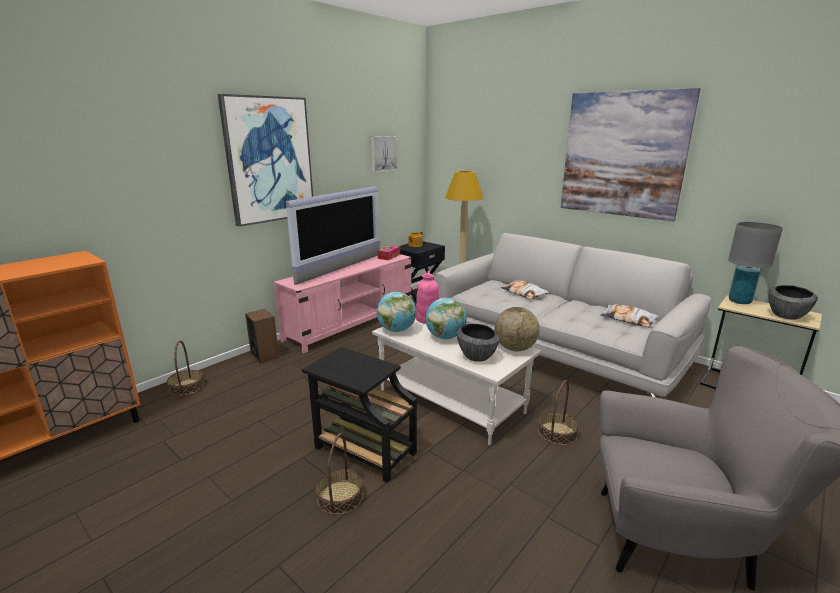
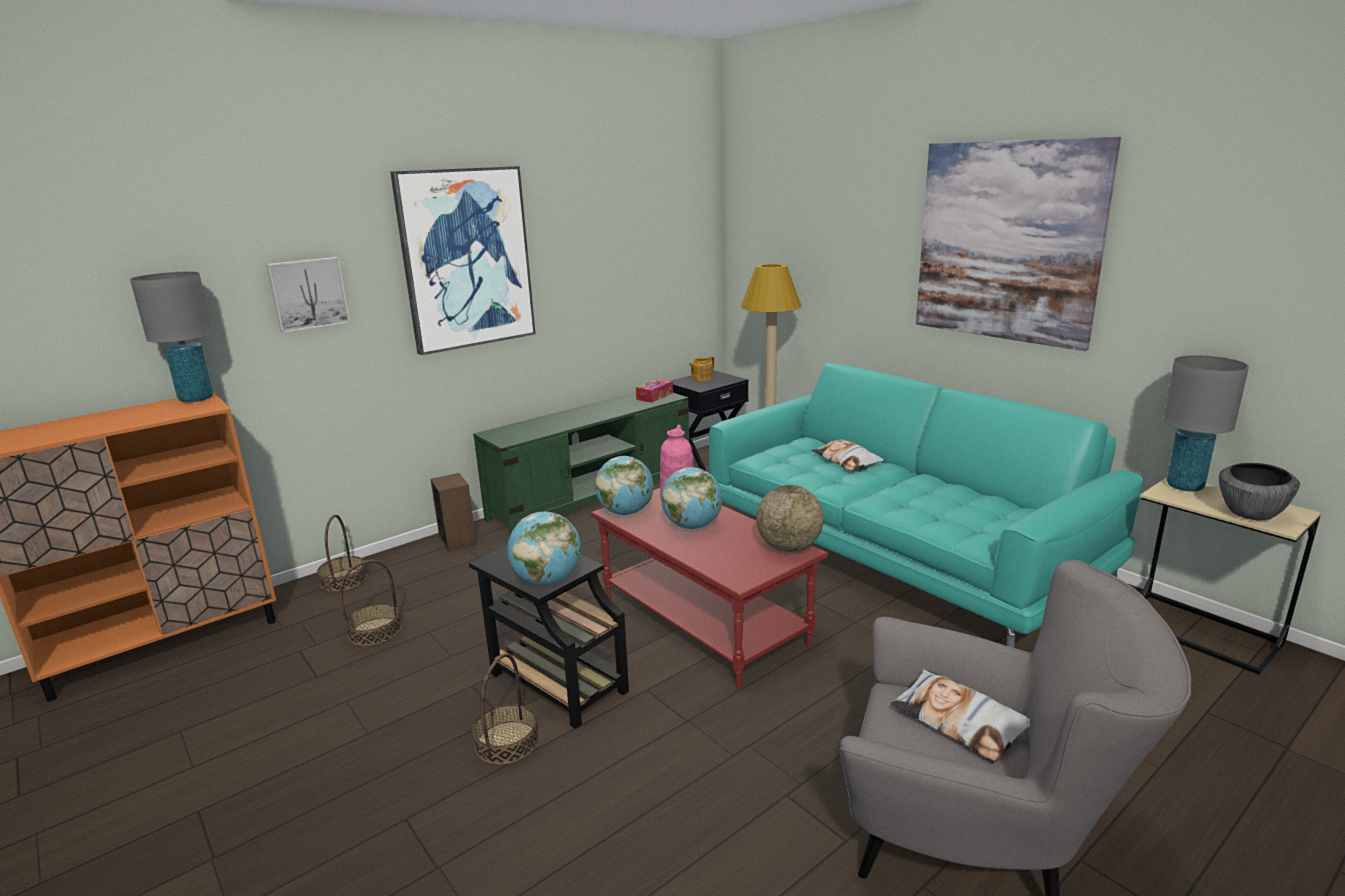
camera: 10 degrees right, 0 degrees up
(74, 255) = (196, 399): none -> grey table lamp
(341, 268) = (576, 415): television -> none
(351, 323) = (593, 497): pink tv stand -> green tv stand
(365, 378) = (547, 580): none -> globe
(383, 153) = (648, 238): picture -> picture (308, 293)
(452, 401) = (705, 621): white coffee table -> red coffee table
(476, 357) = (725, 558): bowl -> none
(555, 350) = (895, 553): grey sofa -> turquoise sofa
(557, 433) = (847, 679): basket -> basket (375, 631)
(628, 319) = (996, 509): pillow -> pillow (959, 721)

